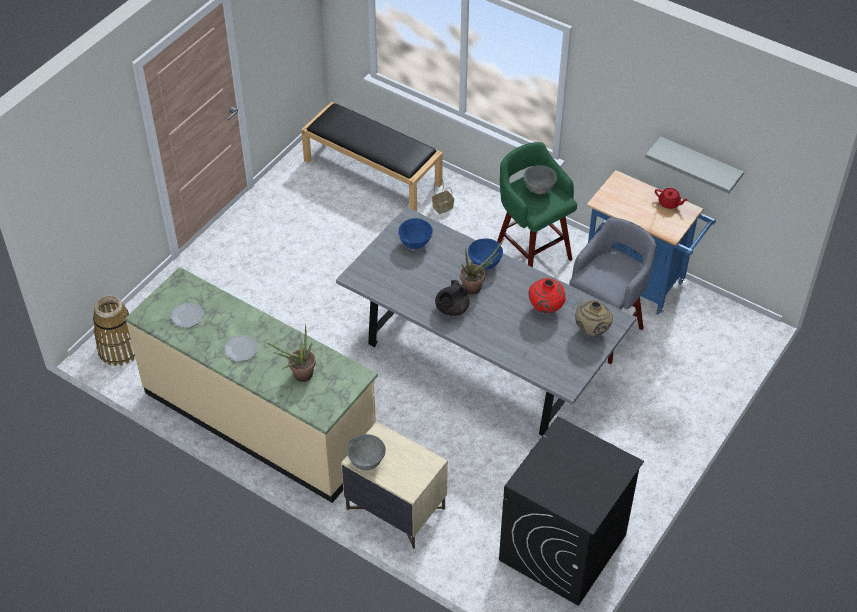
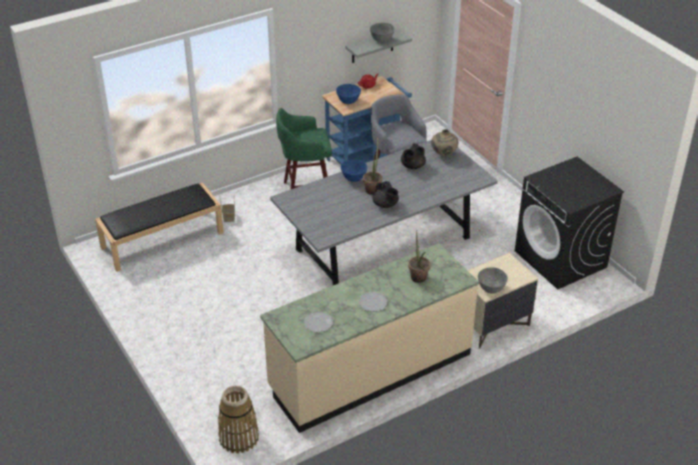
camera: 65 degrees left, 10 degrees down
(415, 243) = (311, 203): blue bowl -> blue bowl (348, 102)
(539, 189) = (302, 136): grey bowl -> grey bowl (381, 40)
(545, 308) = (412, 166): red vase -> black teapot

